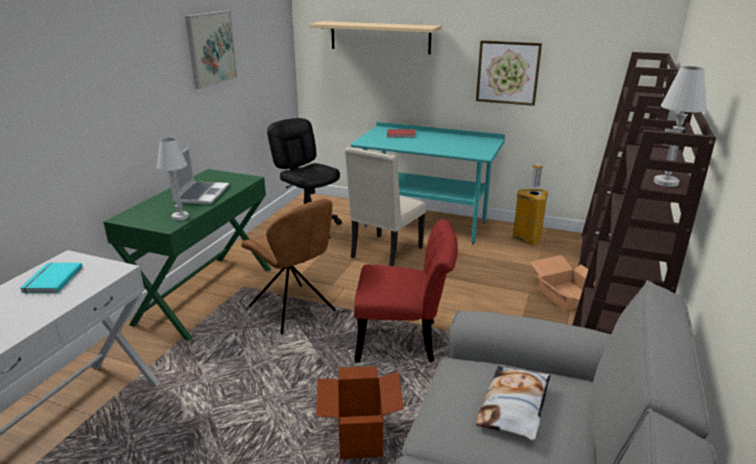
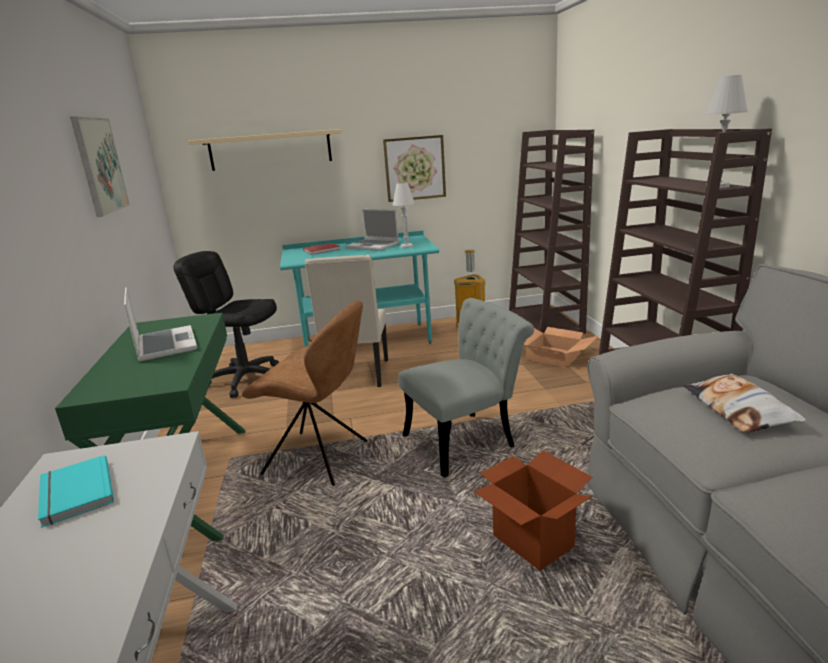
camera: 30 degrees left, 5 degrees down
(180, 217) = (173, 371): white table lamp -> white table lamp (406, 247)
(405, 340) = (467, 439): red chair -> grey chair
(445, 141) = (374, 246): none -> laptop

